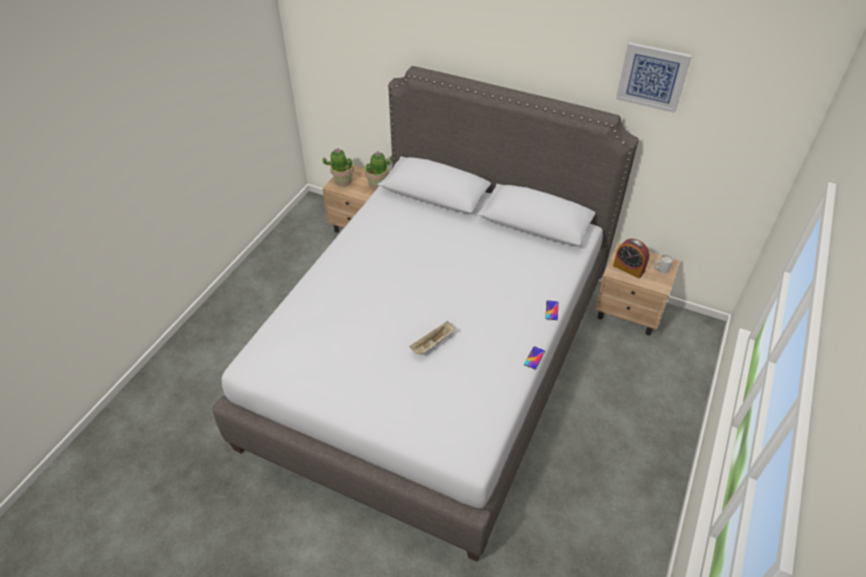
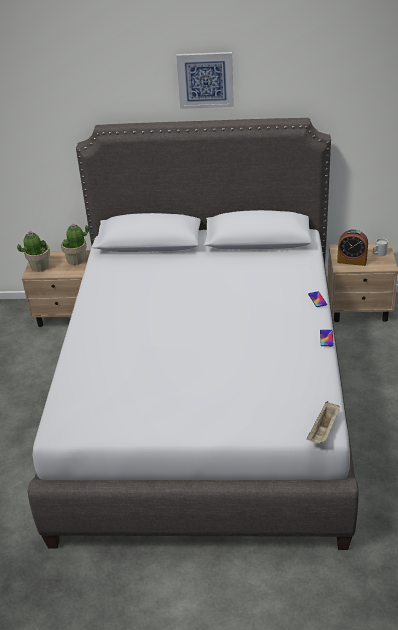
camera: 20 degrees left, 10 degrees down
(432, 344) = (228, 356): beige tray -> beige tray (323, 430)
(652, 77) = (329, 74): picture -> picture (205, 80)

